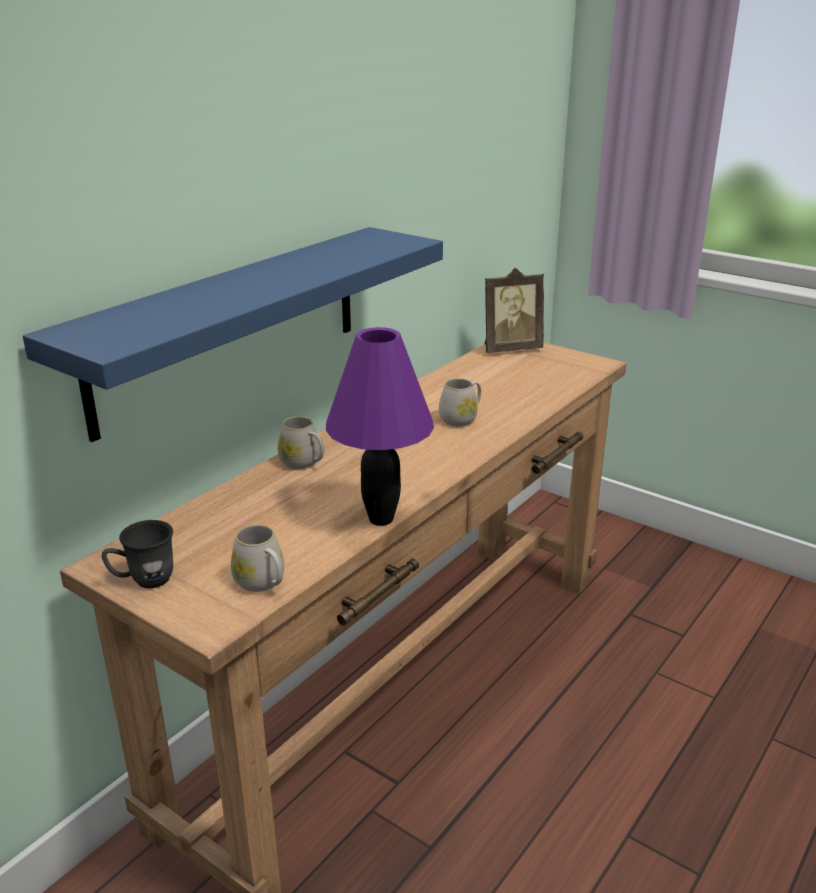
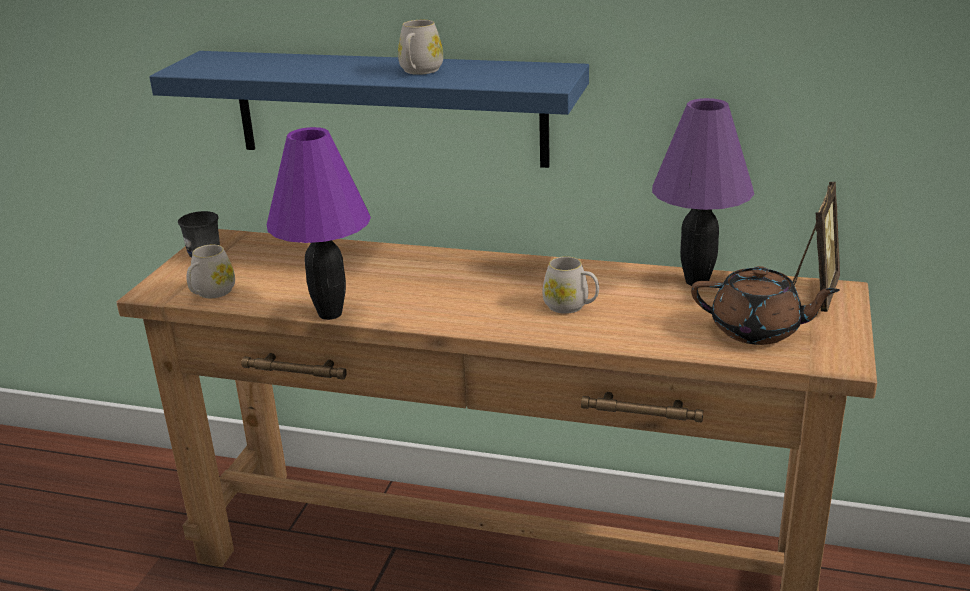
camera: 70 degrees right, 0 degrees up
(304, 463) = (411, 259): white mug -> white mug (419, 71)
(460, 373) = (695, 281): none -> purple table lamp
(510, 348) = (811, 295): picture frame -> picture frame turned 120 degrees counterclockwise
(545, 373) = (757, 330): none -> brown teapot

